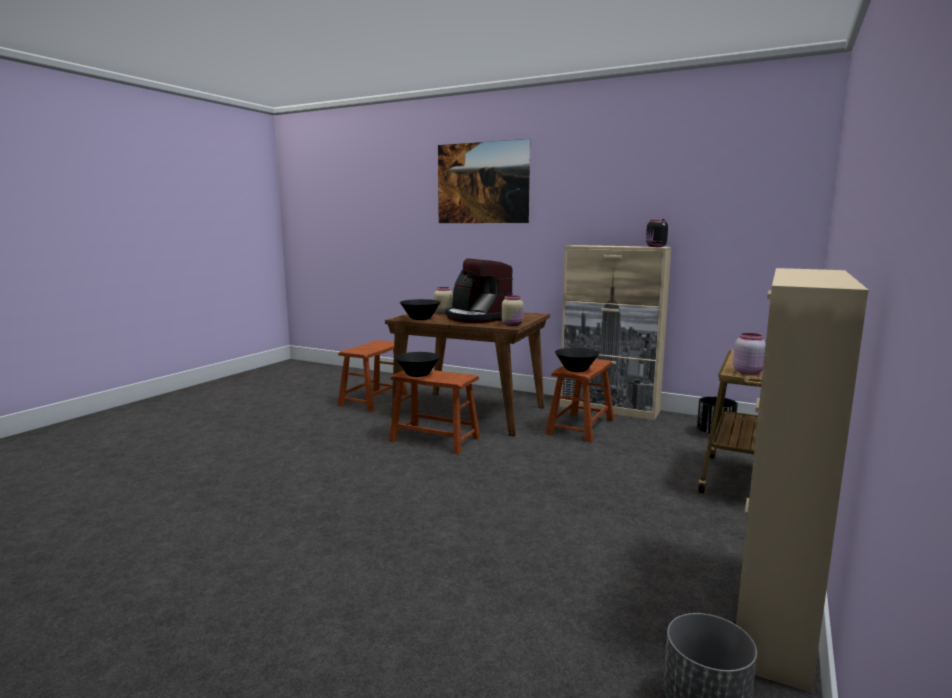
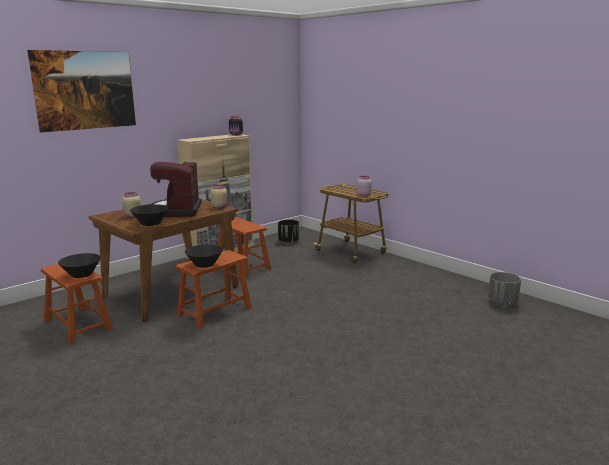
camera: 70 degrees left, 5 degrees up
(477, 318) = (176, 211): coffee machine -> coffee machine turned 105 degrees clockwise
(576, 370) = (249, 227): black bowl -> black bowl (82, 275)
(772, 614) = (454, 279): beige cabinet -> none

